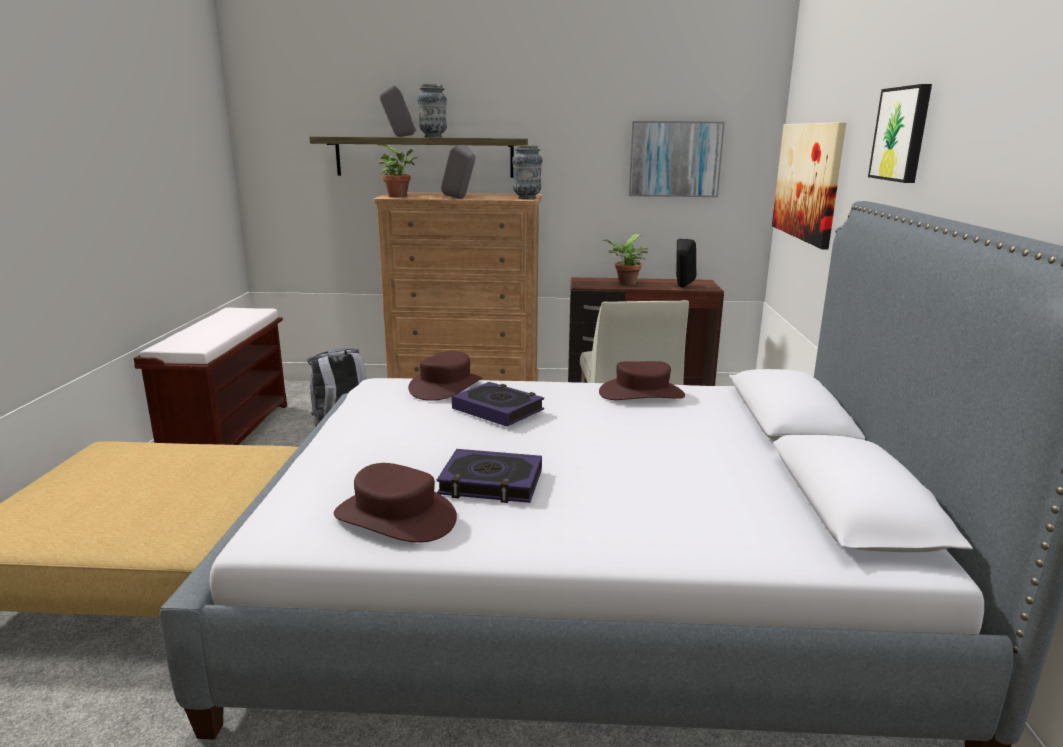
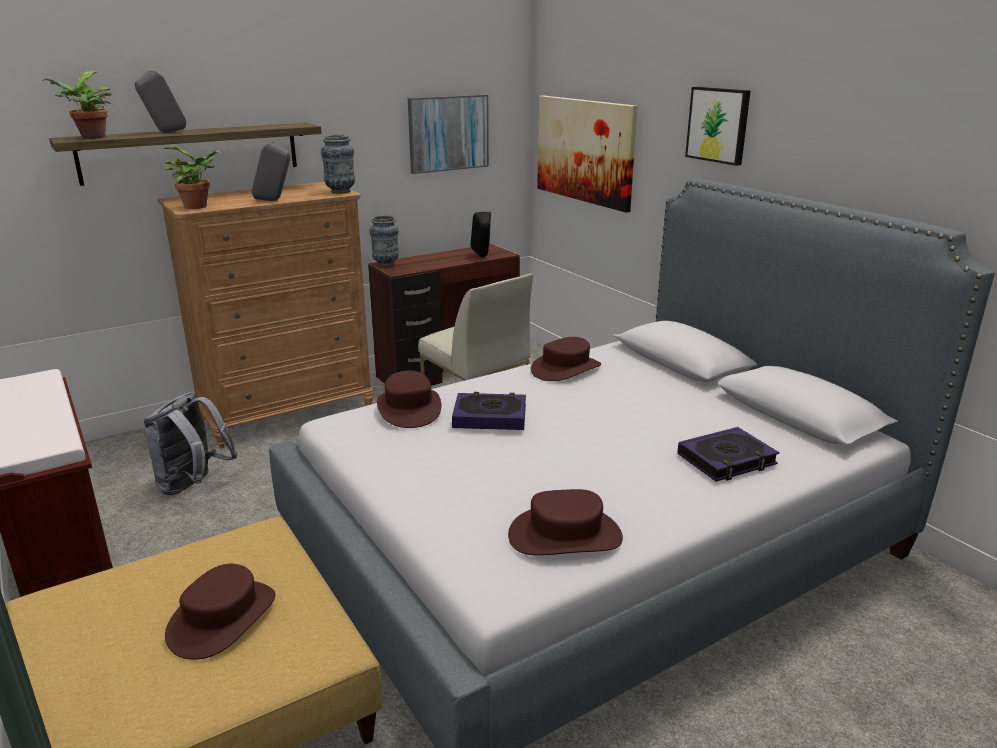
camera: 35 degrees left, 5 degrees up
(160, 494) = (222, 618): none -> brown hat
(433, 137) = (211, 130): vase -> vase (386, 264)
(491, 483) = (584, 481): book -> book (726, 460)
(625, 283) = (430, 262): potted plant -> potted plant (91, 137)

